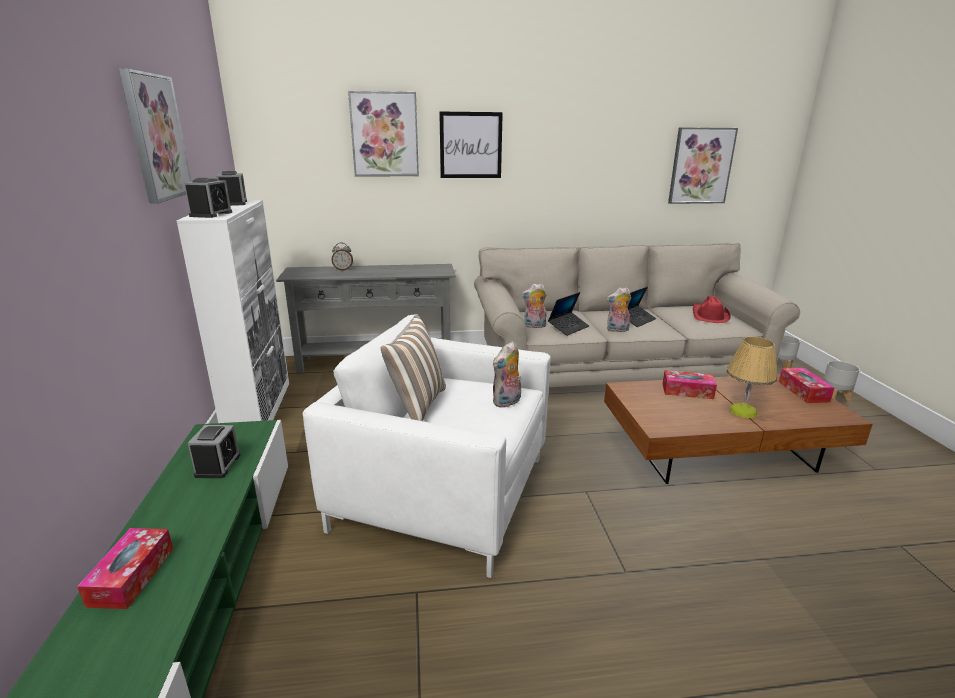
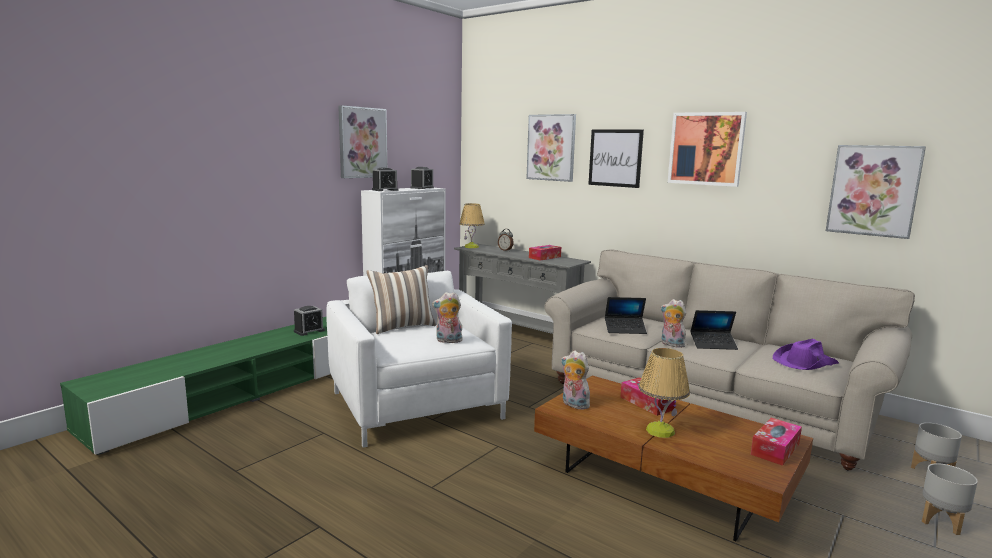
camera: 45 degrees right, 10 degrees down
(132, 576) = (218, 350): tissue box -> tissue box (544, 257)
(294, 273) = (471, 247): none -> table lamp
(534, 326) = (600, 322): plush toy -> plush toy (573, 404)
(568, 133) = (706, 149): none -> picture
(709, 316) = (804, 362): red hat -> purple hat

